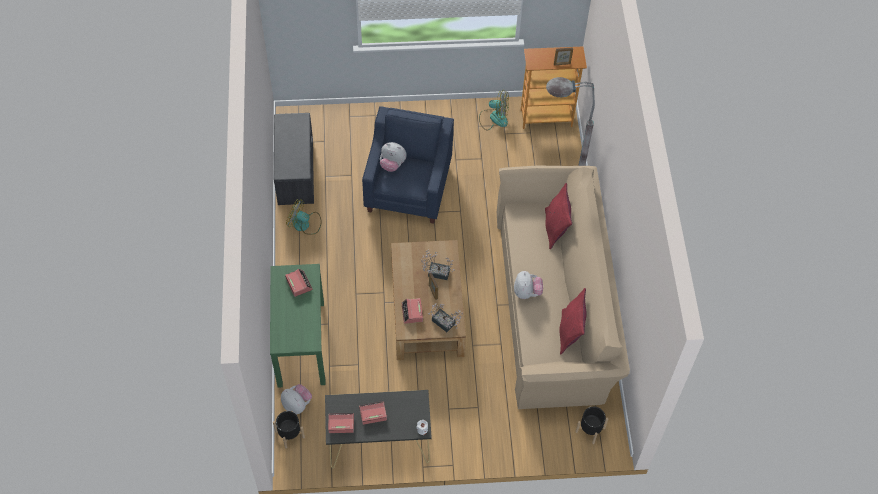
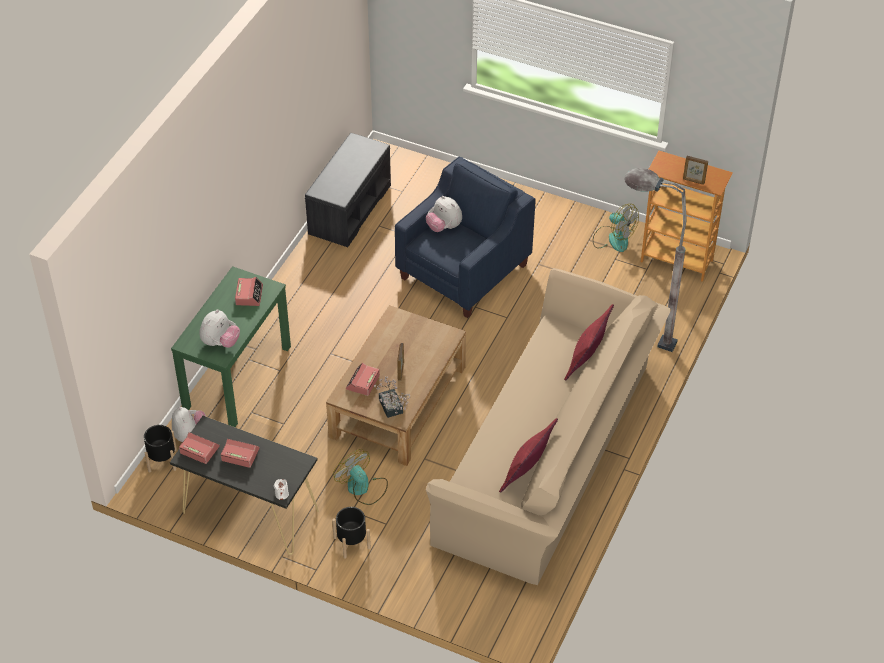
camera: 30 degrees right, 10 degrees down
(305, 224) = (323, 264): fan -> fan (362, 488)
(436, 272) = (418, 353): potted plant -> none
(527, 292) = (505, 413): plush toy -> plush toy (220, 342)
(590, 430) = (501, 605): black planter -> black planter (352, 543)

